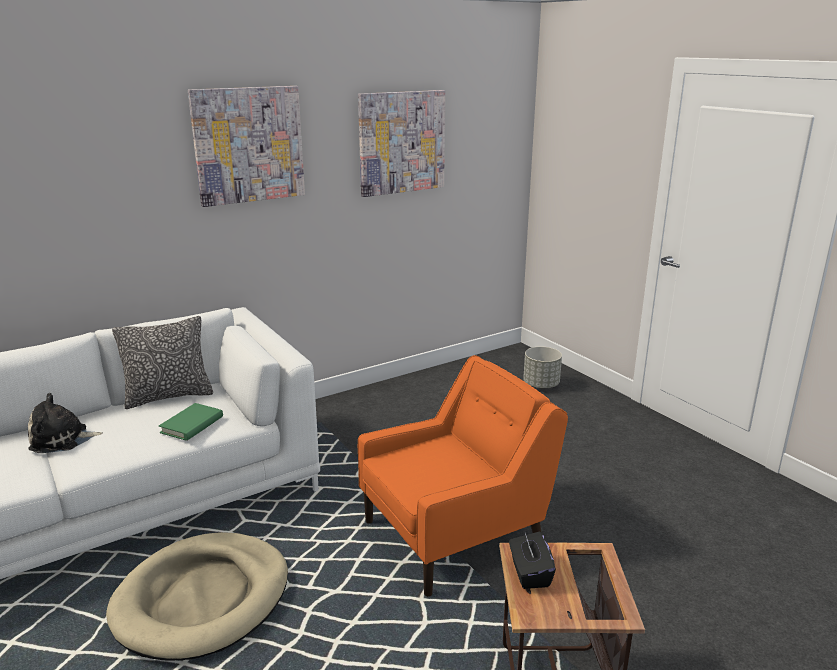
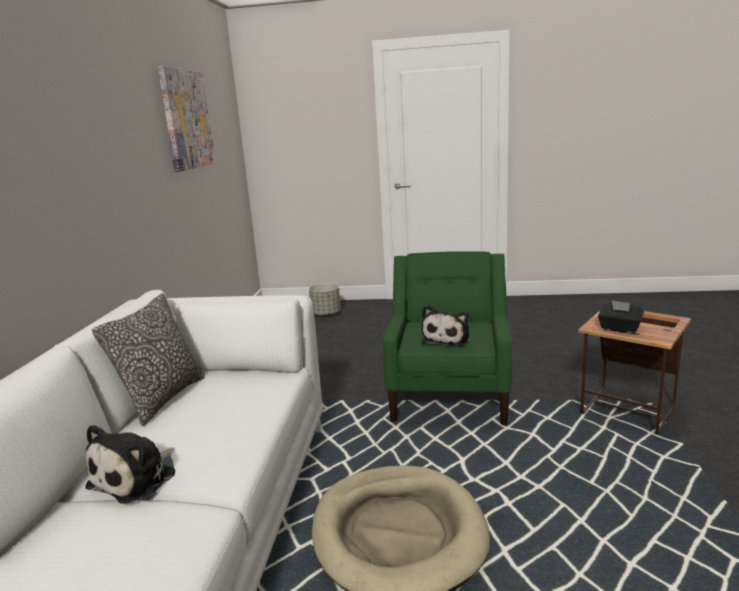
camera: 50 degrees left, 5 degrees down
(192, 425) = (250, 395): green book -> none
(248, 145) = (99, 110): picture -> none
(428, 471) = (447, 339): none -> plush toy
(455, 534) = (450, 394): orange armchair -> green armchair

